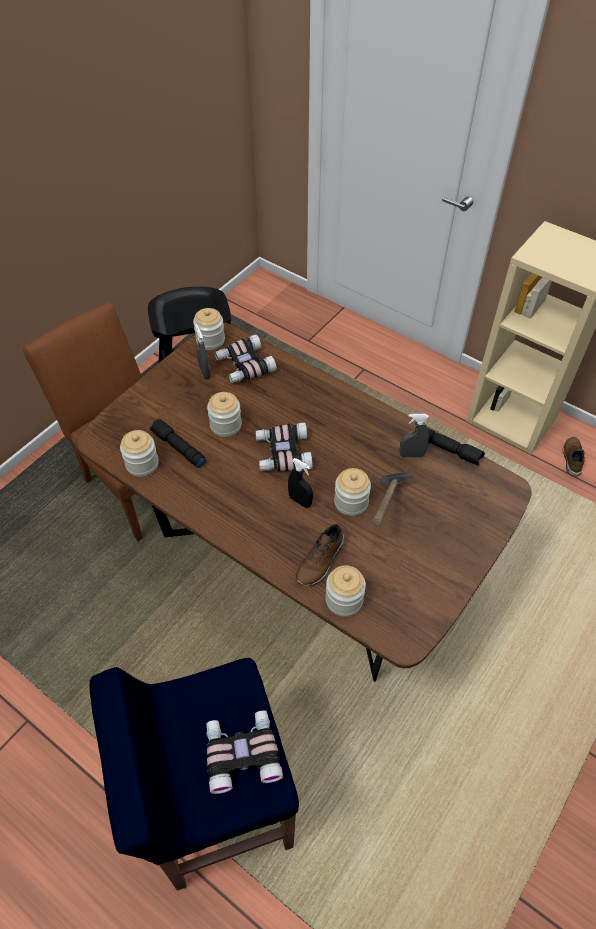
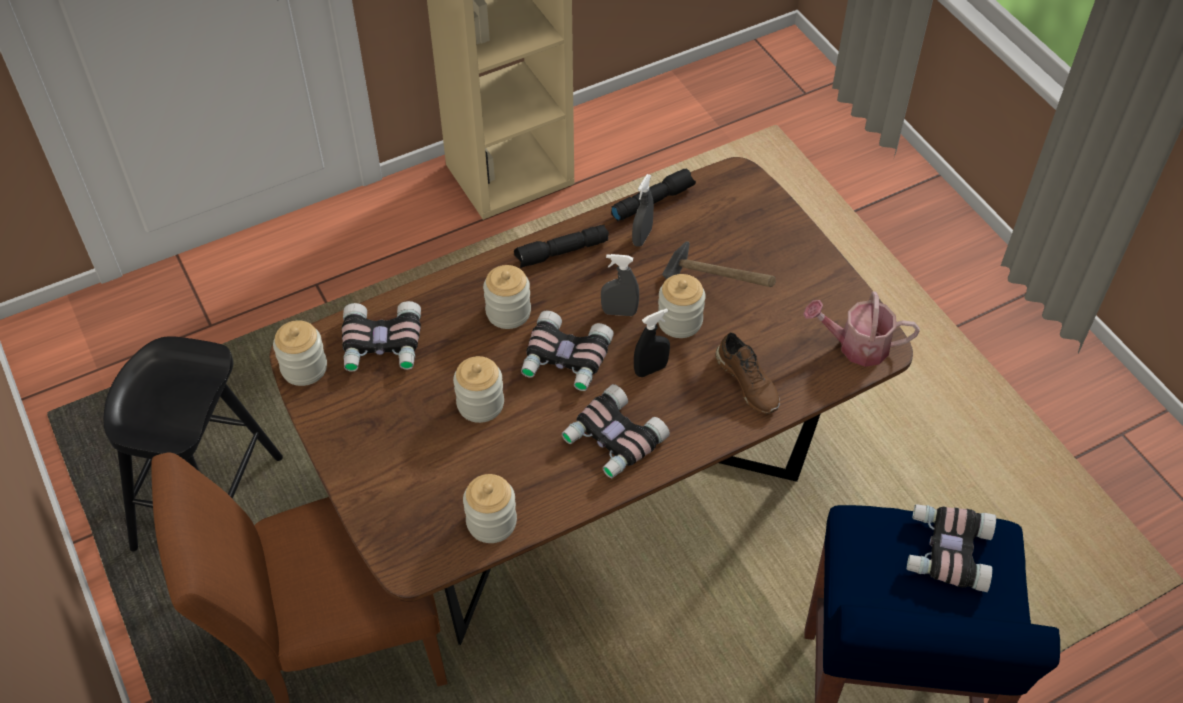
camera: 65 degrees left, 0 degrees up
(178, 448) = (487, 471): black flashlight -> black flashlight (561, 253)
(204, 372) = (364, 396): grey spray bottle -> grey spray bottle (619, 312)
(231, 501) = (612, 440): none -> binoculars
(344, 600) = (809, 381): jar -> jar (508, 312)
(395, 621) = (856, 346): none -> watering can
(571, 458) = (603, 151): brown shoe -> none

